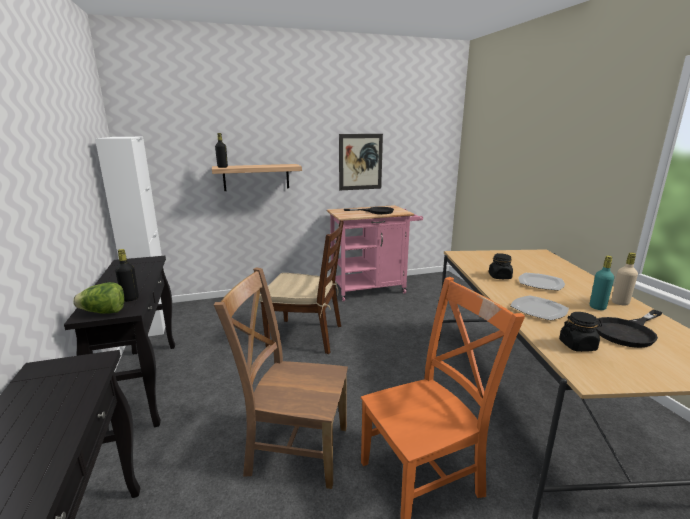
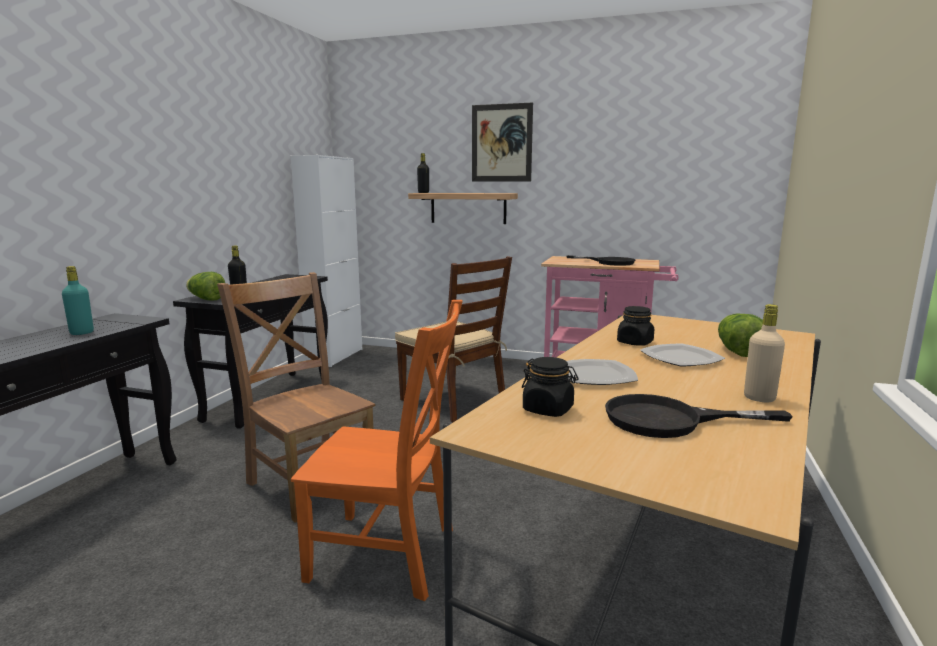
camera: 35 degrees right, 5 degrees down
(360, 162) = (607, 193): picture -> picture (501, 143)
(549, 271) = (737, 352): none -> lettuce
(597, 307) = (700, 393): turquoise bottle -> turquoise bottle (82, 333)

